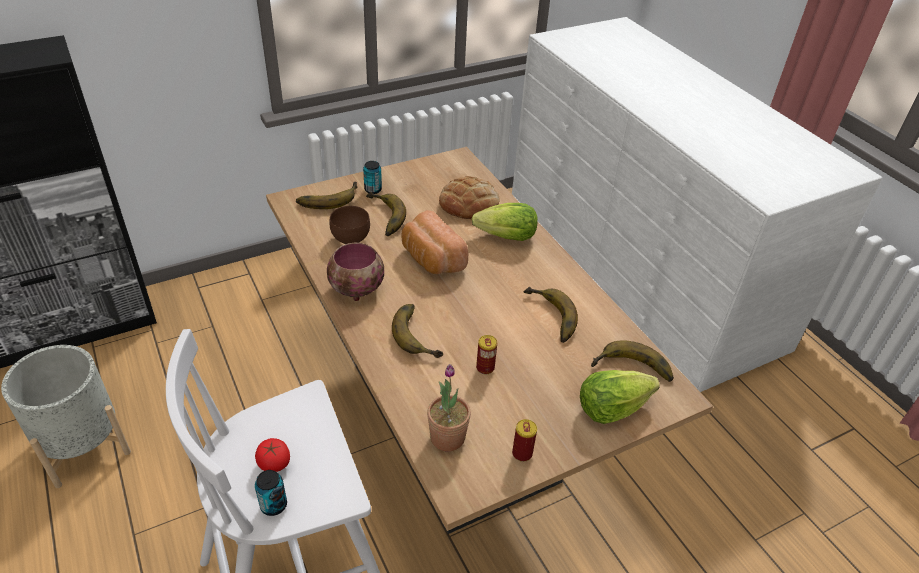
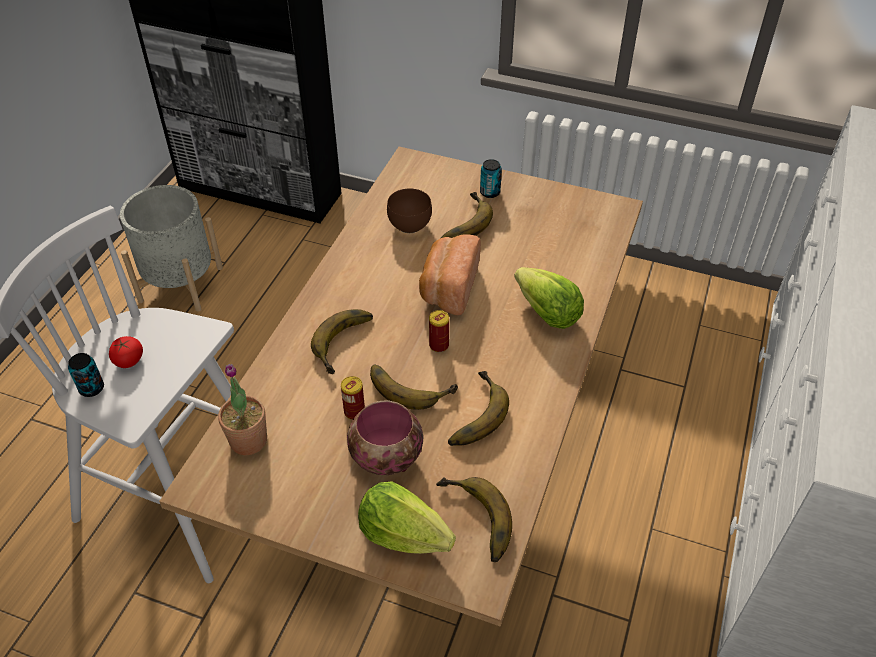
camera: 50 degrees right, 5 degrees up
(327, 198) = (441, 177): banana -> banana (410, 385)
(357, 290) = (353, 273): bowl -> bowl (385, 458)
(468, 203) = (558, 258): bread -> none
(522, 453) = (279, 502): can -> can (439, 345)

